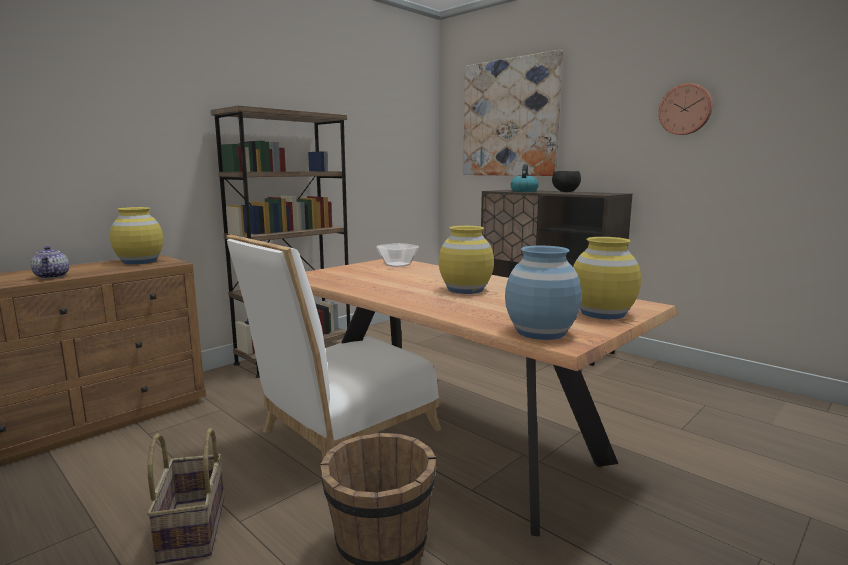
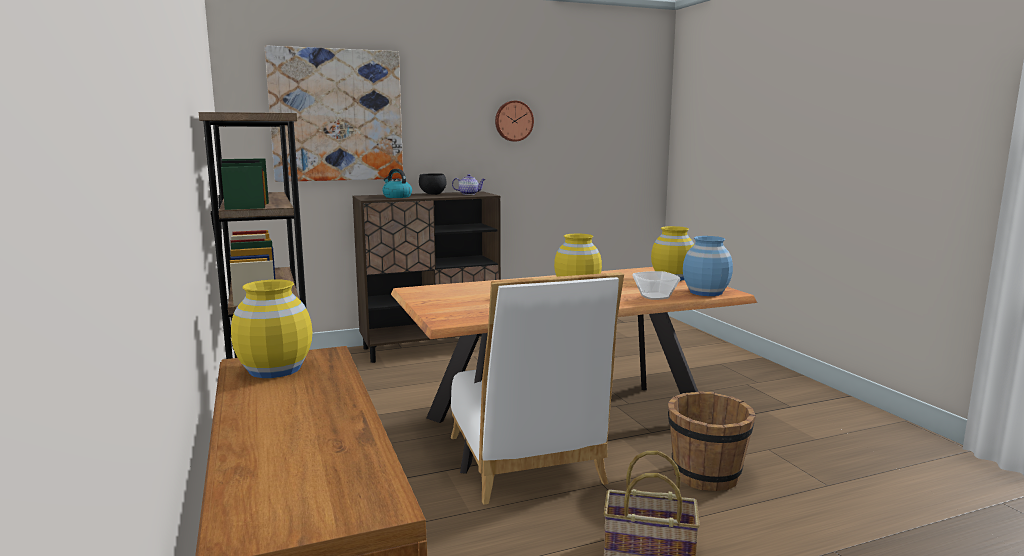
camera: 65 degrees left, 0 degrees up
(53, 276) = (334, 412): teapot -> teapot (469, 194)
(397, 264) = (441, 290): bowl -> bowl (654, 296)

